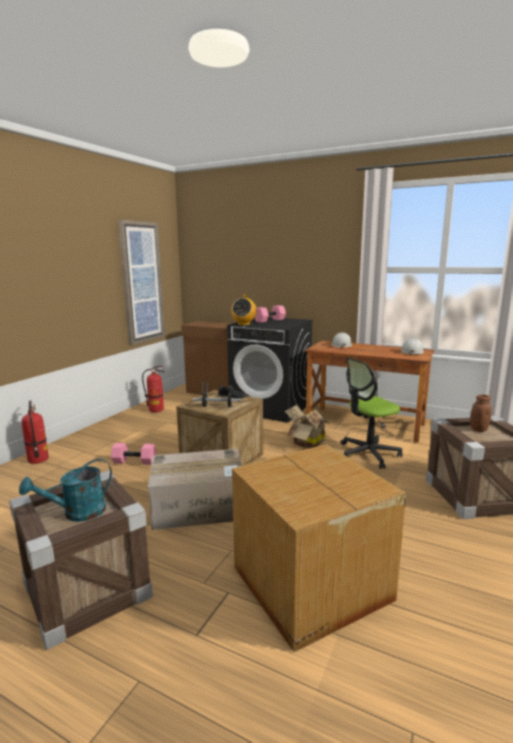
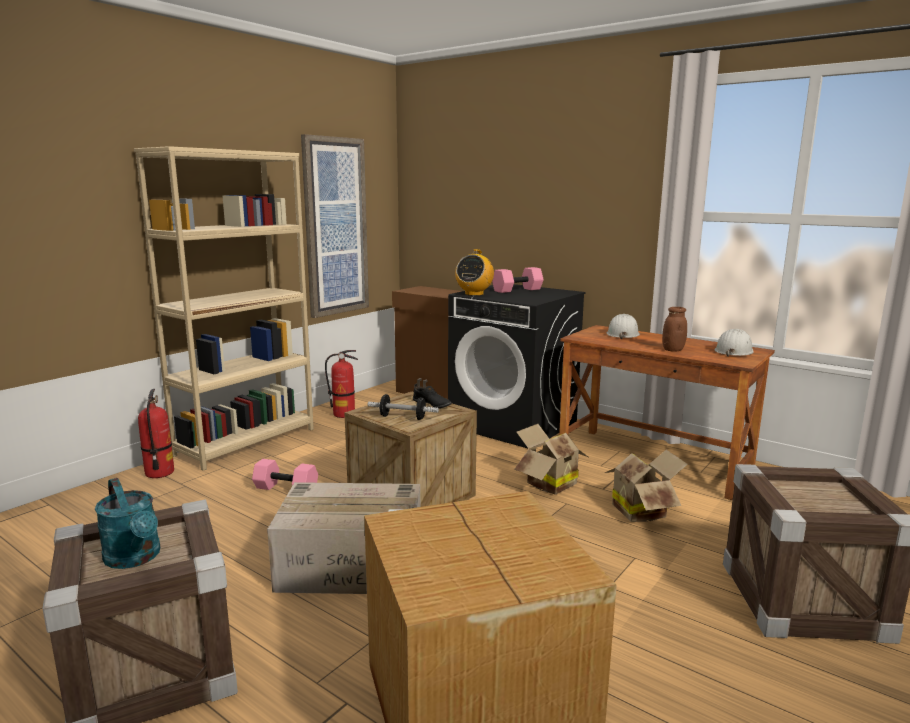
camera: 10 degrees right, 0 degrees up
(77, 513) = (135, 558): turquoise watering can -> turquoise watering can turned 105 degrees counterclockwise
(94, 433) = (246, 442): none -> beige bookcase
(368, 454) = (641, 511): office chair -> cardboard box
(478, 429) = (812, 489): brown jar -> brown jar (673, 350)

